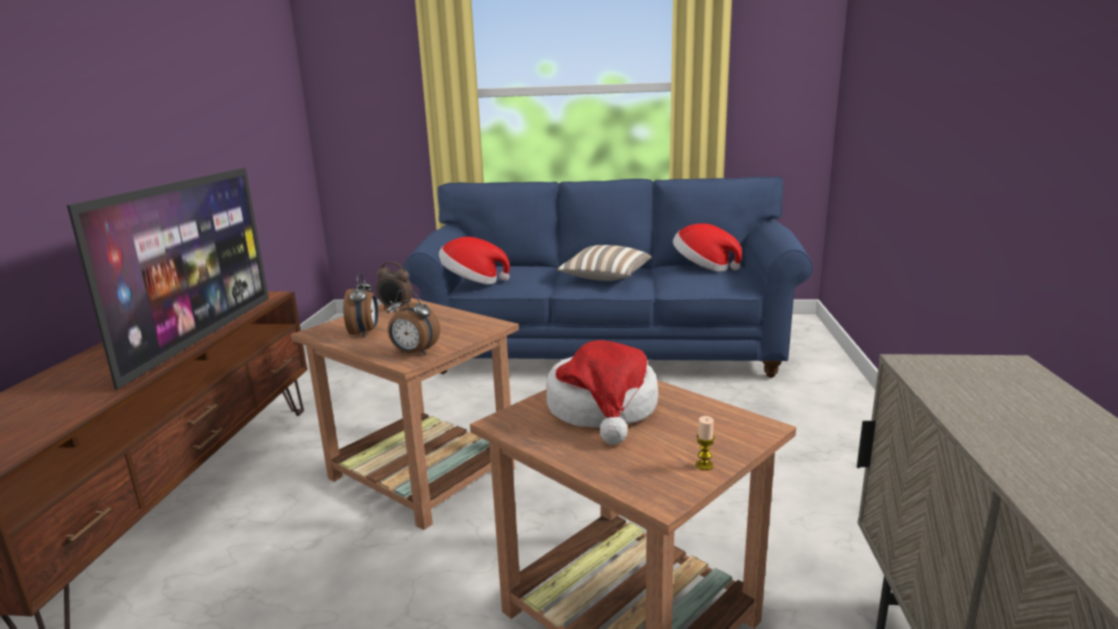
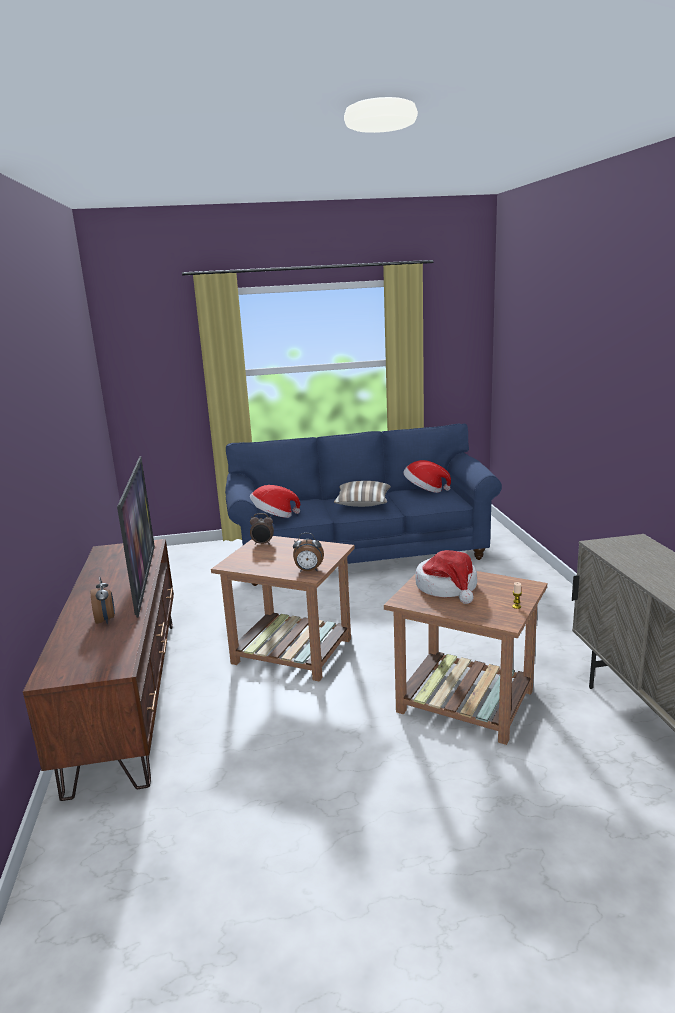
camera: 15 degrees left, 0 degrees up
(365, 333) = (261, 562): alarm clock -> alarm clock (106, 620)

